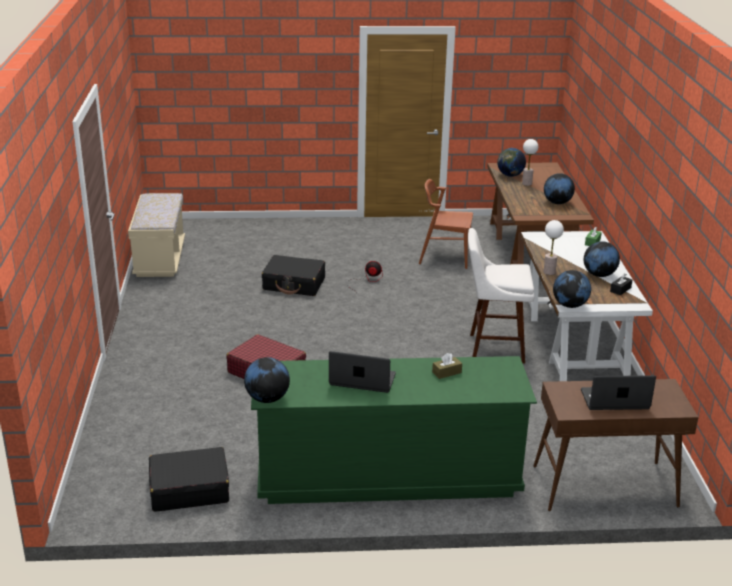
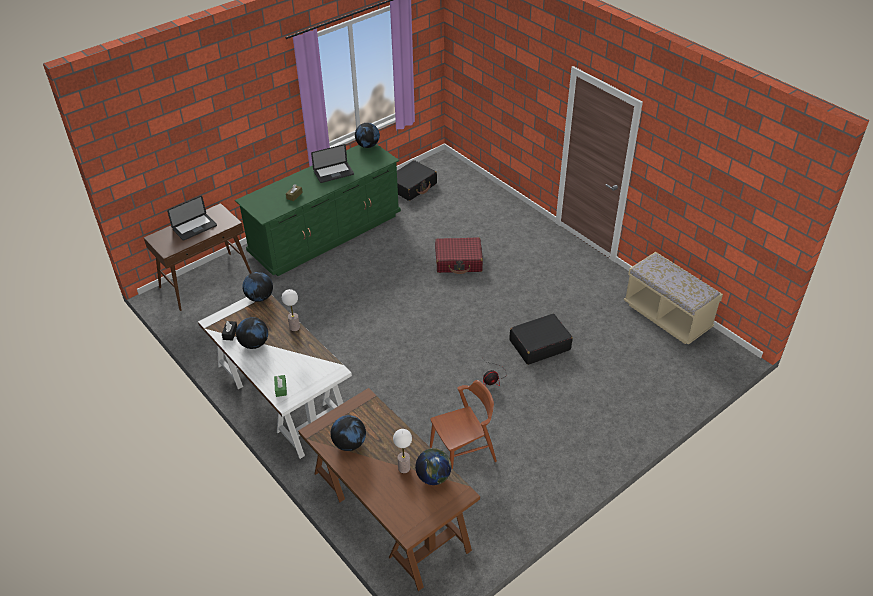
camera: 145 degrees right, 15 degrees up
(493, 348) = (336, 355): white stool -> none

